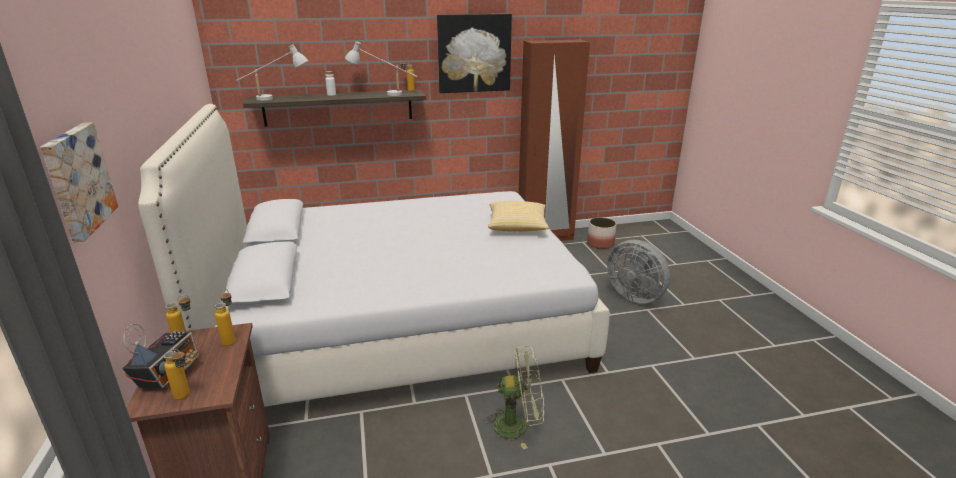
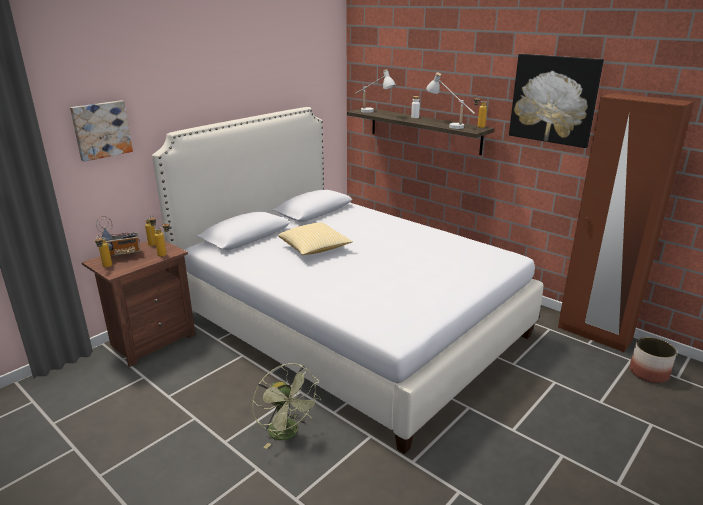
camera: 55 degrees right, 0 degrees up
(517, 227) = (450, 284): pillow -> pillow (314, 249)
(636, 296) = (577, 437): grey fan -> none

